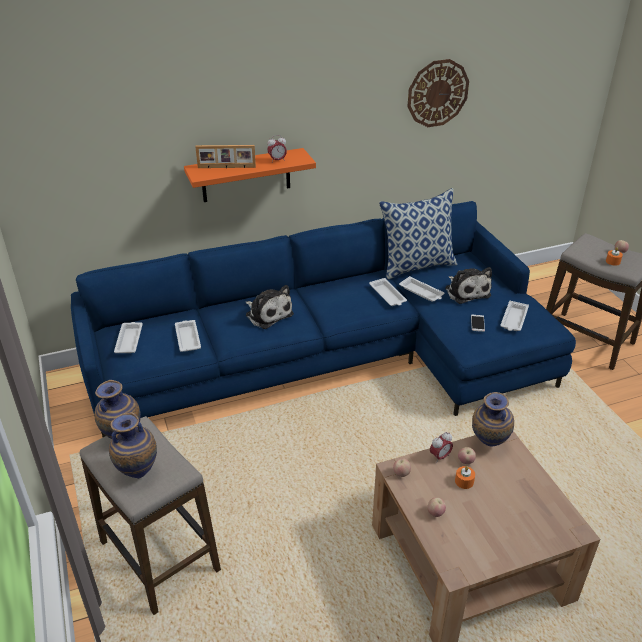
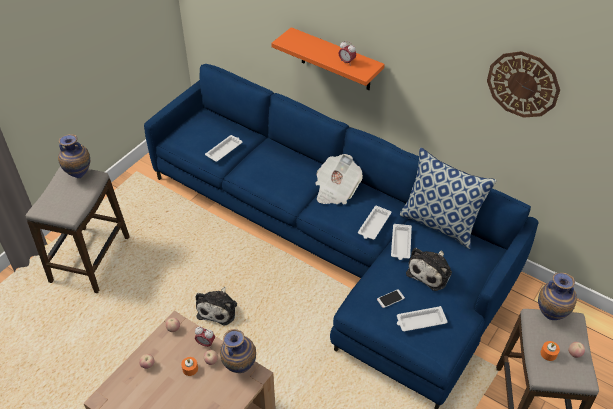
camera: 55 degrees right, 10 degrees up
(129, 340) = (199, 126): white tray -> none
(138, 473) = (57, 198): vase -> vase (550, 315)
(226, 167) = (308, 46): picture frame -> none
(268, 314) = (286, 172): plush toy -> plush toy (218, 308)
(323, 296) = (336, 190): none -> newspaper

